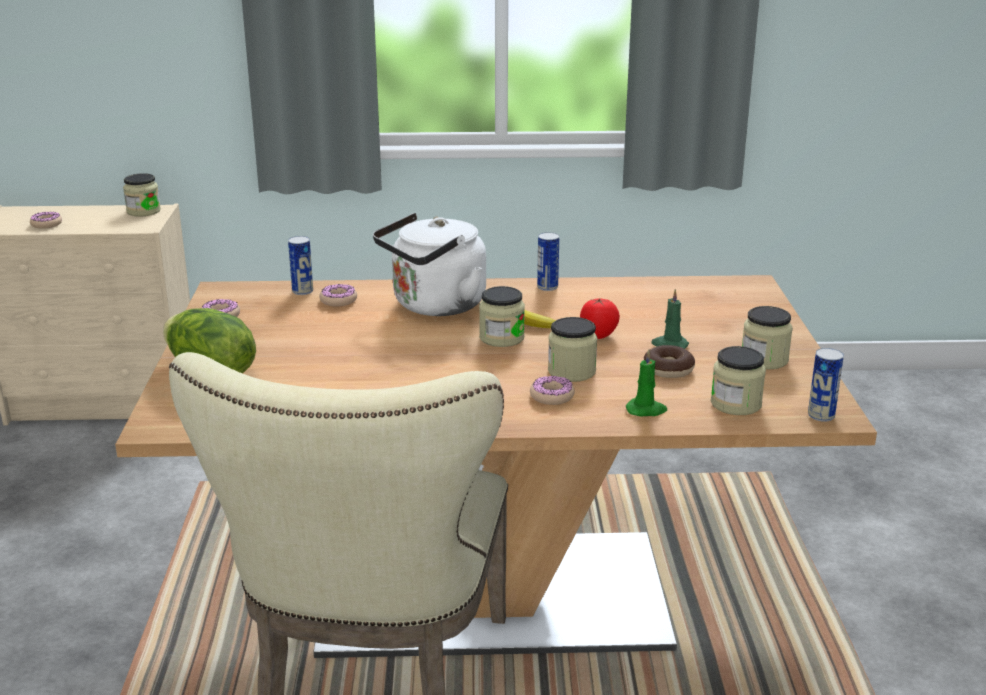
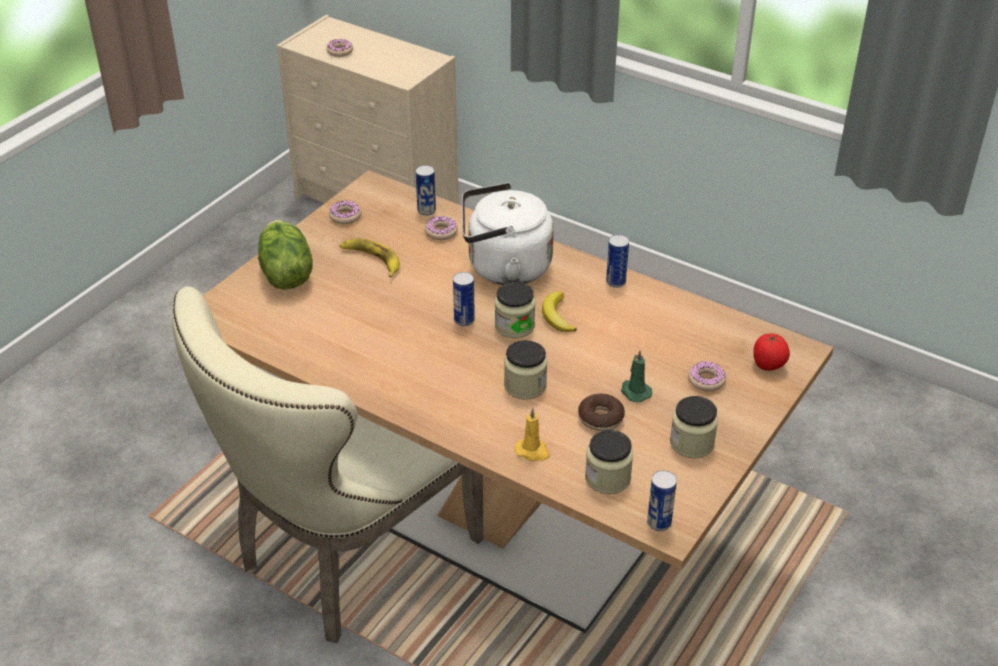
camera: 35 degrees right, 15 degrees up
(143, 211) = (421, 58): jar -> none
(293, 336) = (372, 260): none -> banana
(448, 348) = (464, 320): none -> can
(552, 396) = (481, 404): donut -> donut (706, 380)
(598, 335) = (591, 356): tomato -> tomato (768, 365)
(646, 410) = (533, 451): green candle -> yellow candle

